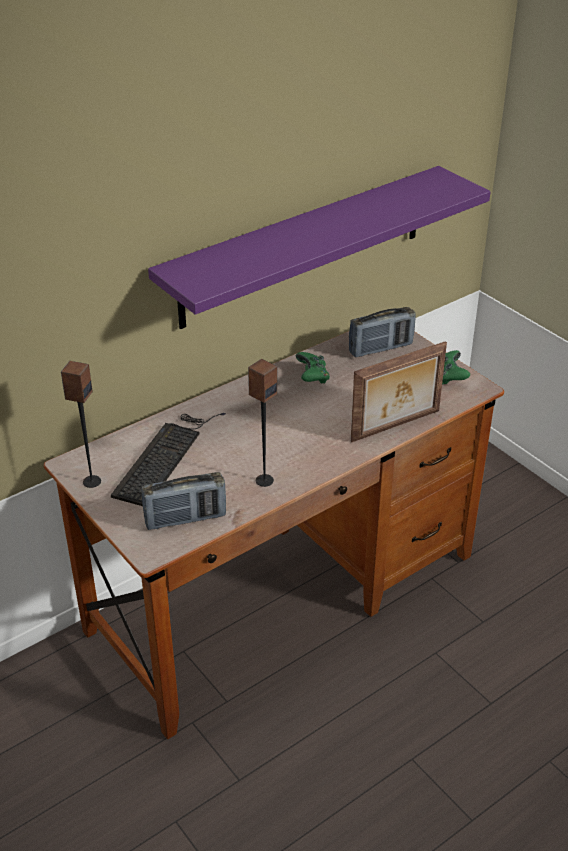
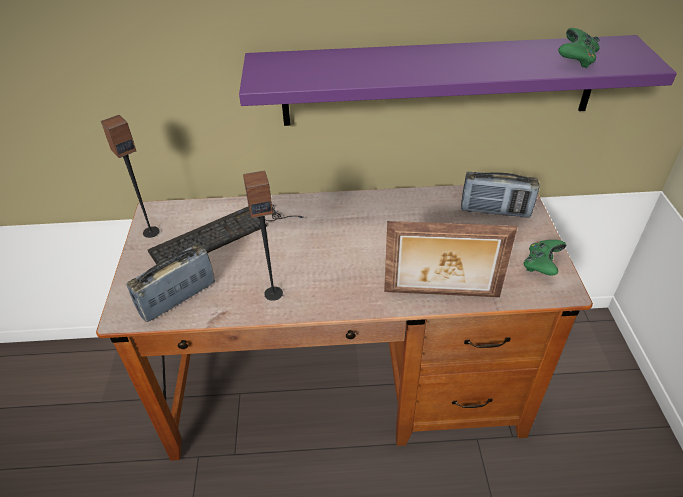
camera: 35 degrees right, 5 degrees up
(185, 519) = (178, 298): radio -> radio turned 120 degrees clockwise
(312, 377) = (407, 214): green game controller -> green game controller (576, 60)

